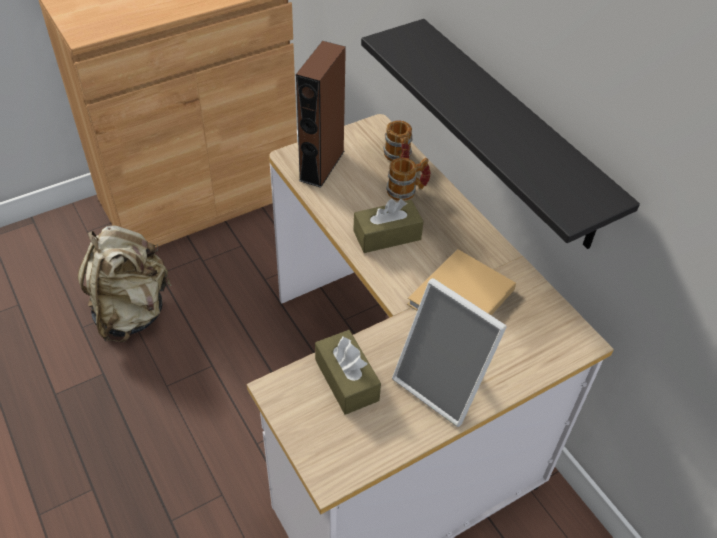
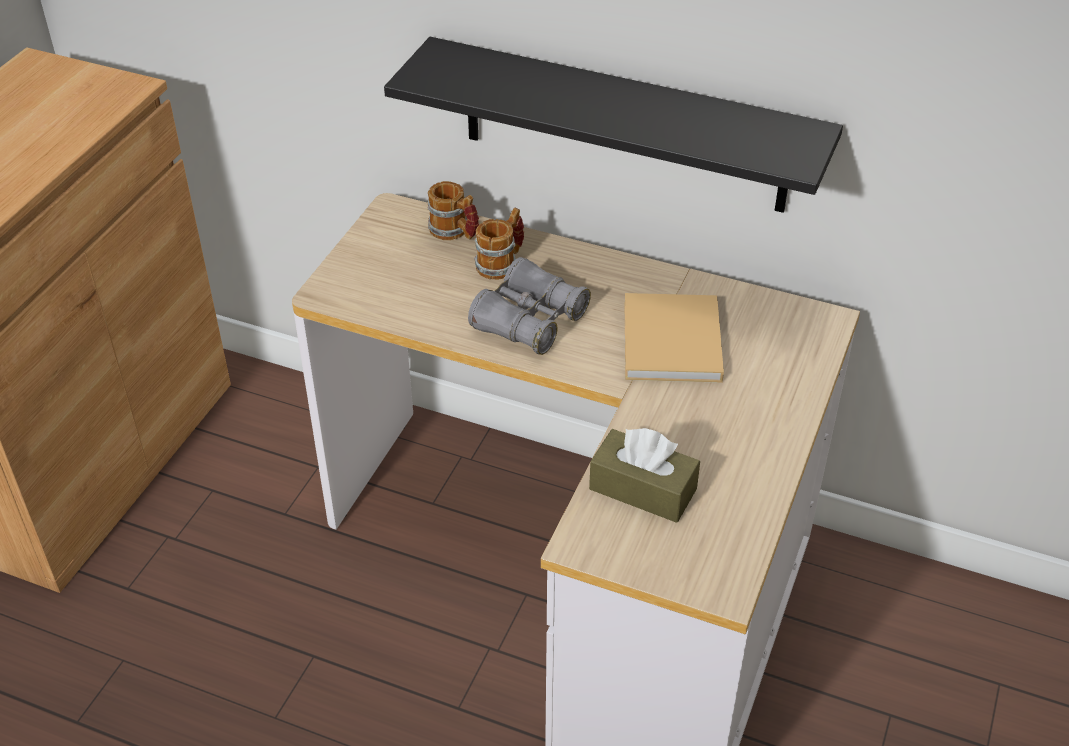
camera: 35 degrees left, 5 degrees down
(131, 311) = (133, 659): beige backpack -> none
(322, 165) = (373, 284): brown speaker -> none
(387, 235) = (529, 321): brown tissue box -> grey binoculars
(443, 384) = (741, 435): picture frame -> none

